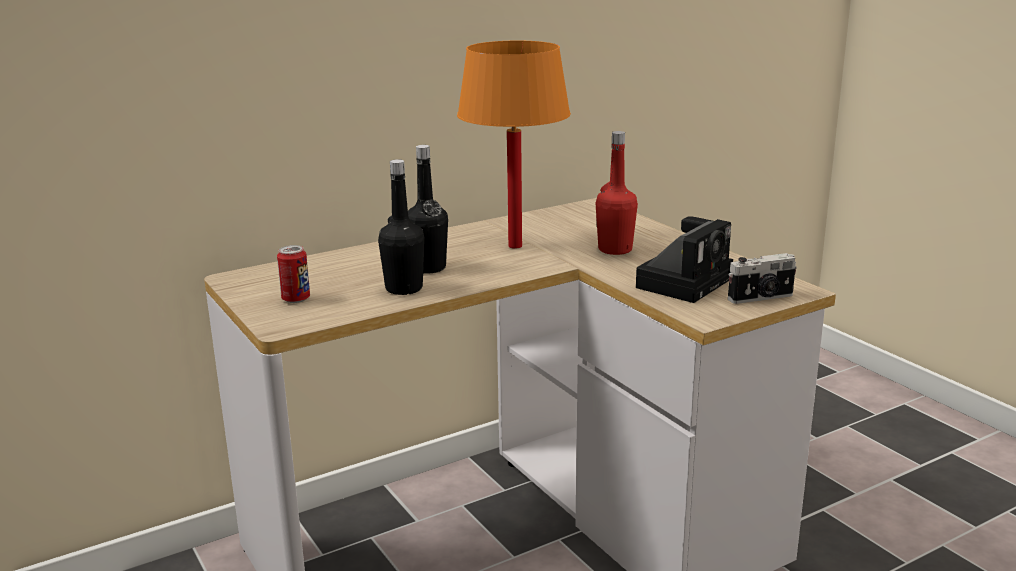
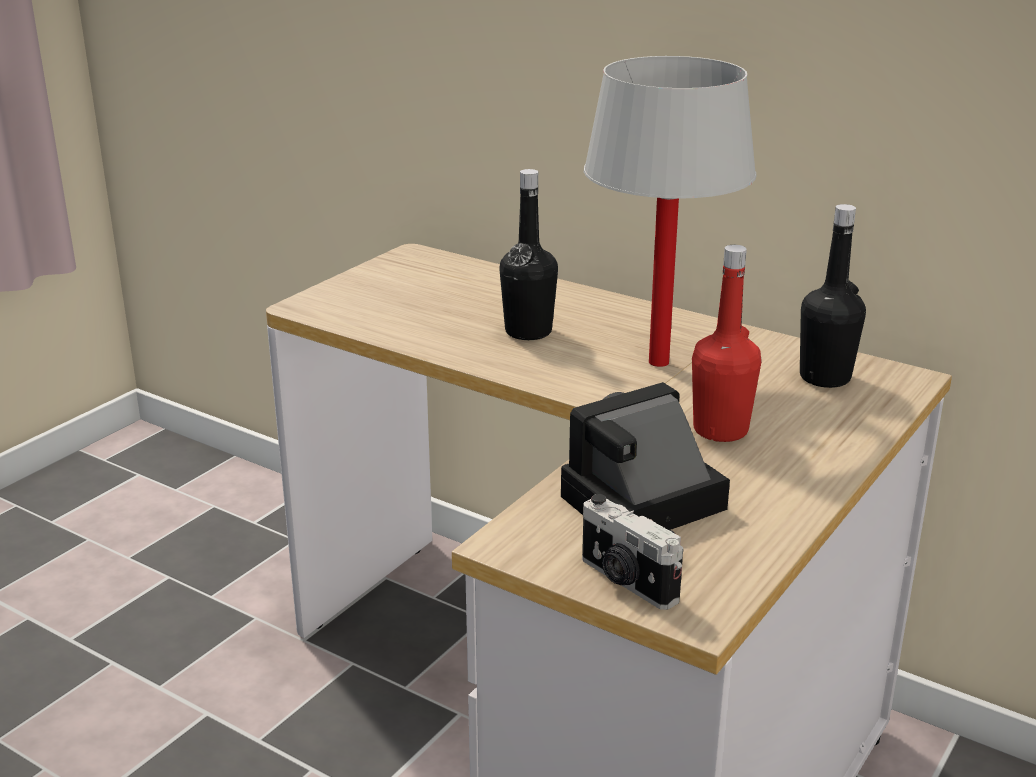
camera: 65 degrees right, 5 degrees up
(296, 299) = (379, 294): can -> none
(404, 288) = (451, 335): black bottle -> black bottle (825, 377)
(515, 246) = (658, 362): orange table lamp -> white table lamp
(685, 282) = (638, 505): camera -> camera turned 135 degrees clockwise

